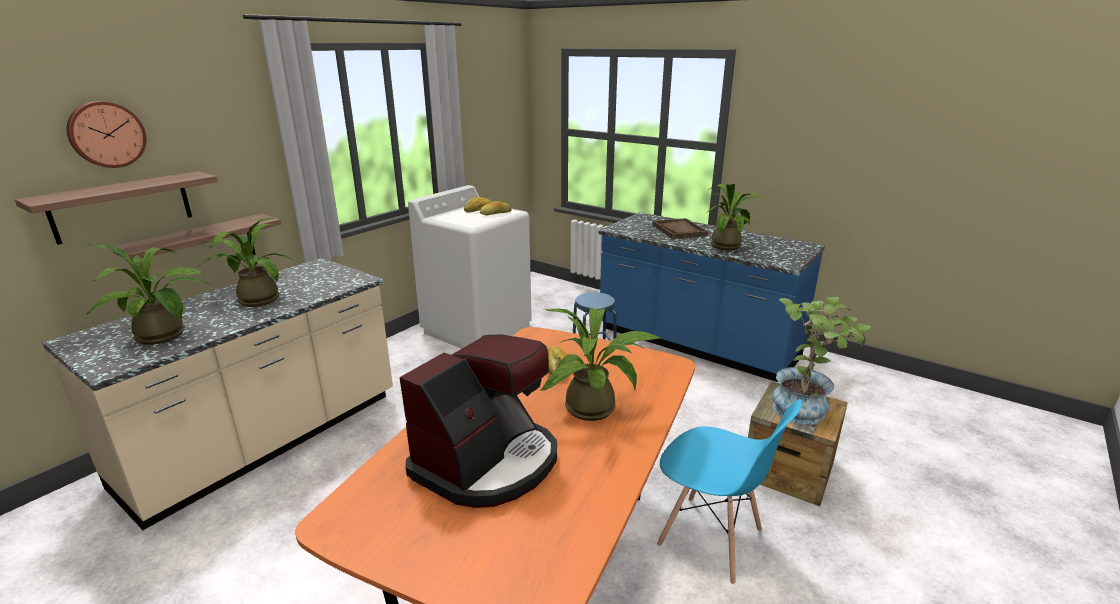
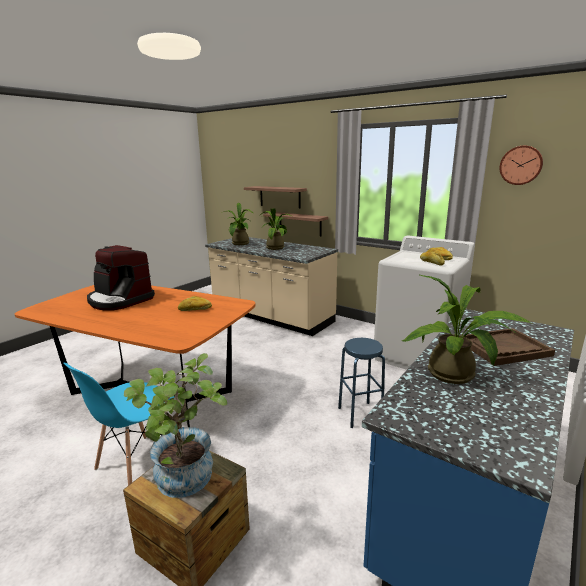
camera: 90 degrees right, 5 degrees down
(106, 134) = (281, 166): wall clock -> wall clock (521, 165)
(596, 409) = (143, 319): potted plant -> none

